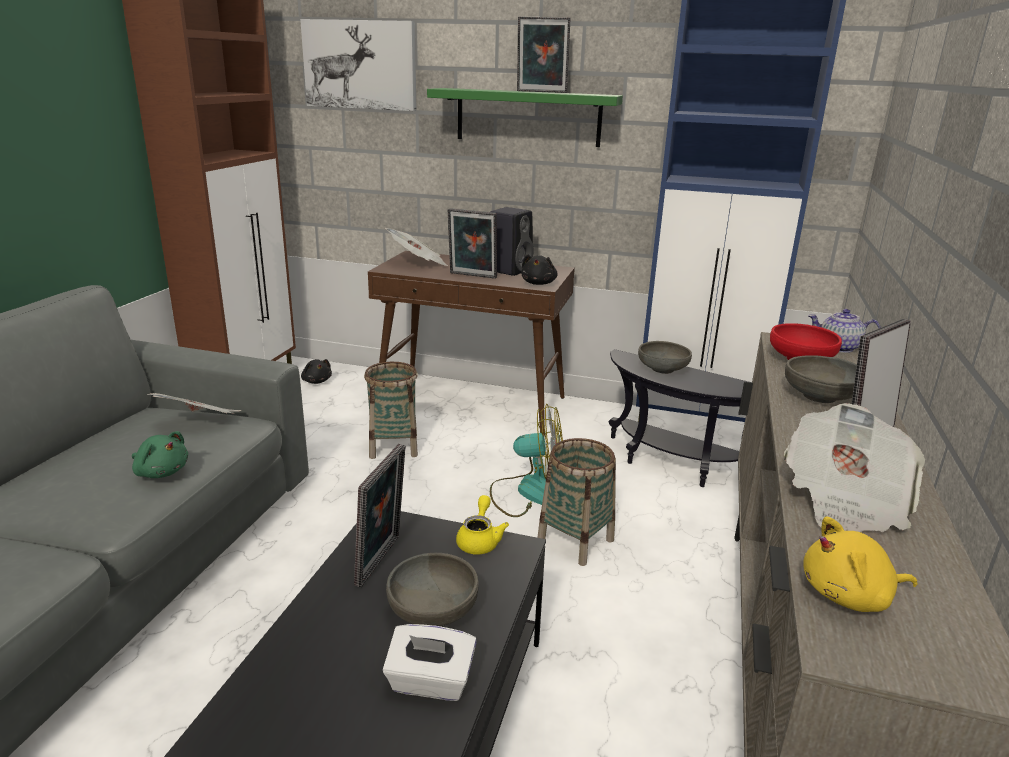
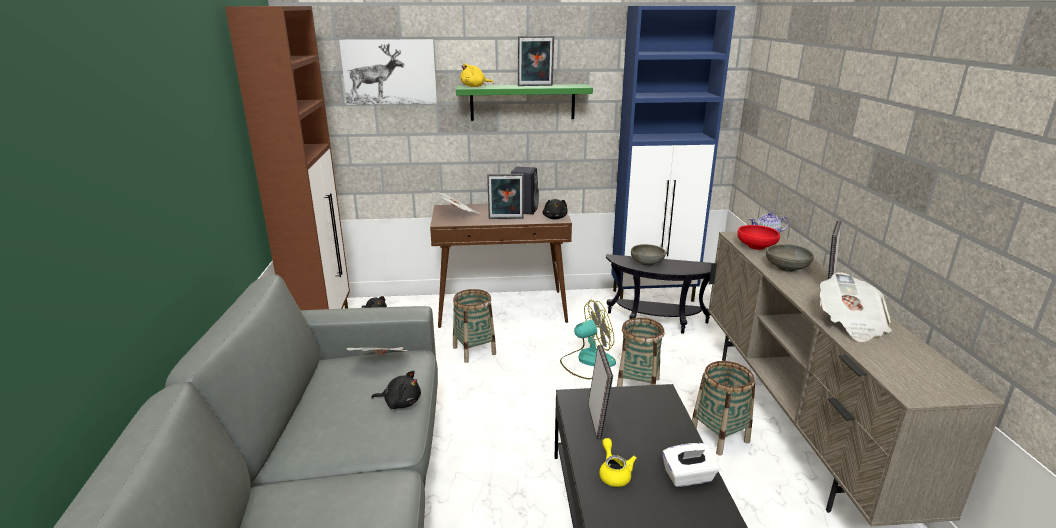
camera: 20 degrees left, 0 degrees up
(161, 472) = (400, 402): green plush toy -> black plush toy
(433, 610) = (652, 439): grey bowl -> none
(480, 540) = (639, 394): yellow teapot -> yellow teapot (614, 473)
(642, 648) = (719, 436): none -> basket
(850, 596) = (894, 370): yellow plush toy -> yellow plush toy (475, 86)

